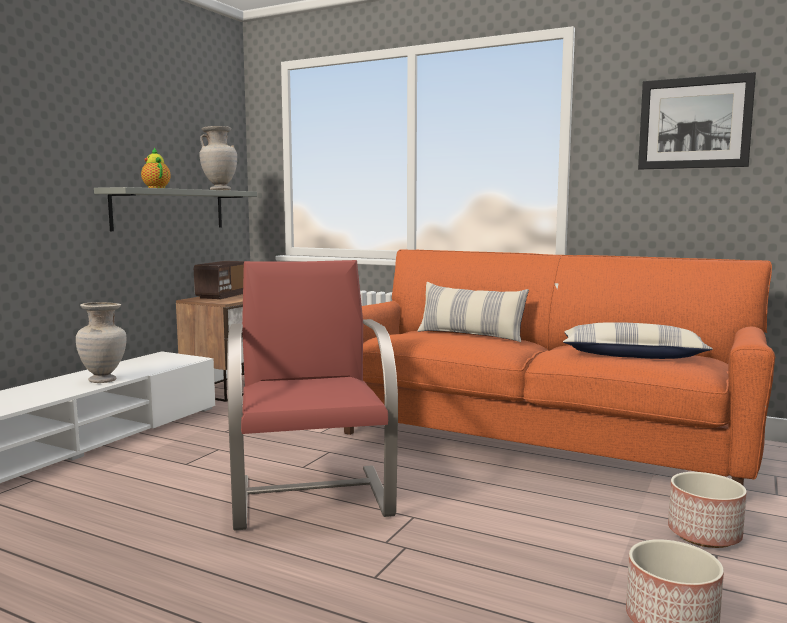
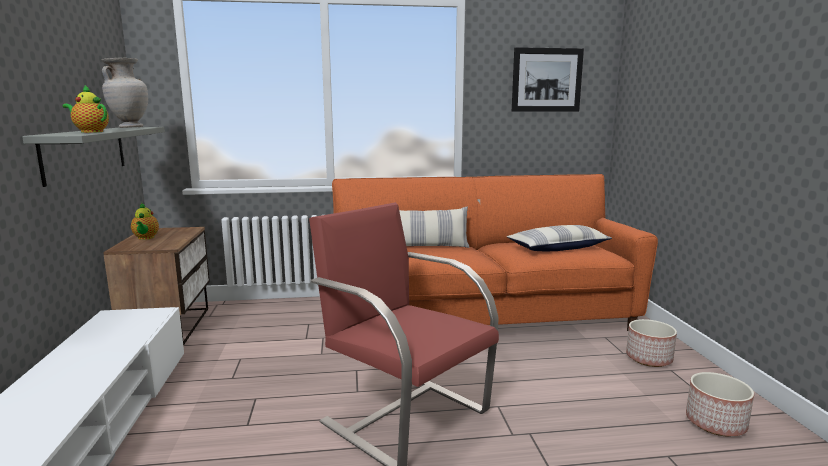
camera: 35 degrees left, 5 degrees up
(104, 380) = (103, 364): beige vase -> none
(223, 295) = (145, 238): radio -> teapot

